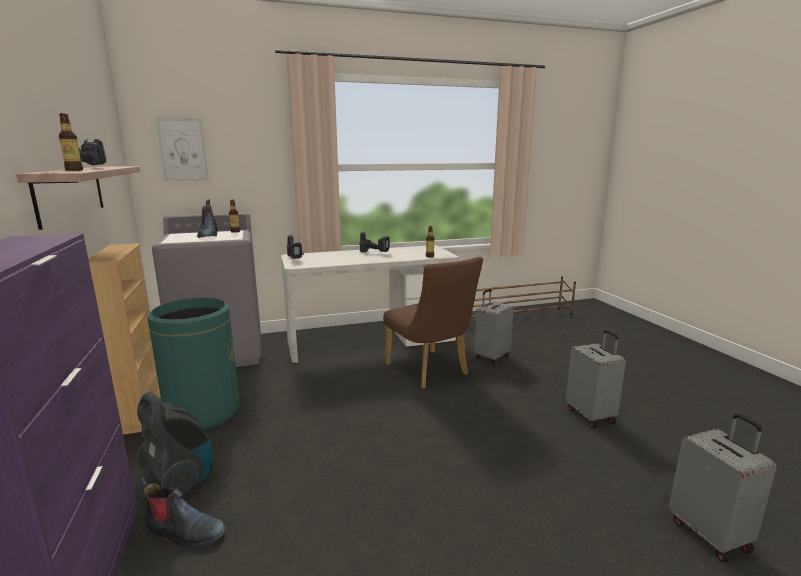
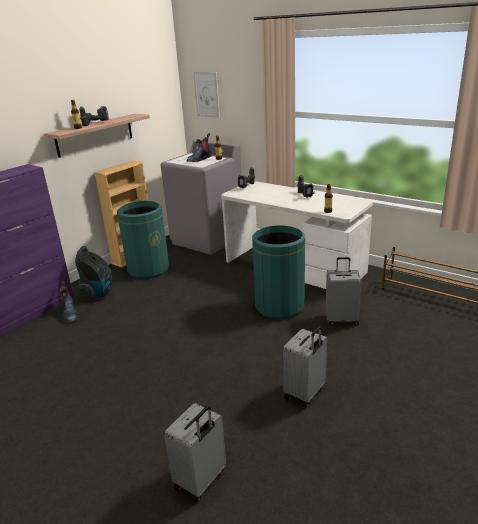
camera: 55 degrees right, 10 degrees up
(430, 371) = (279, 306): brown chair -> green trash can

